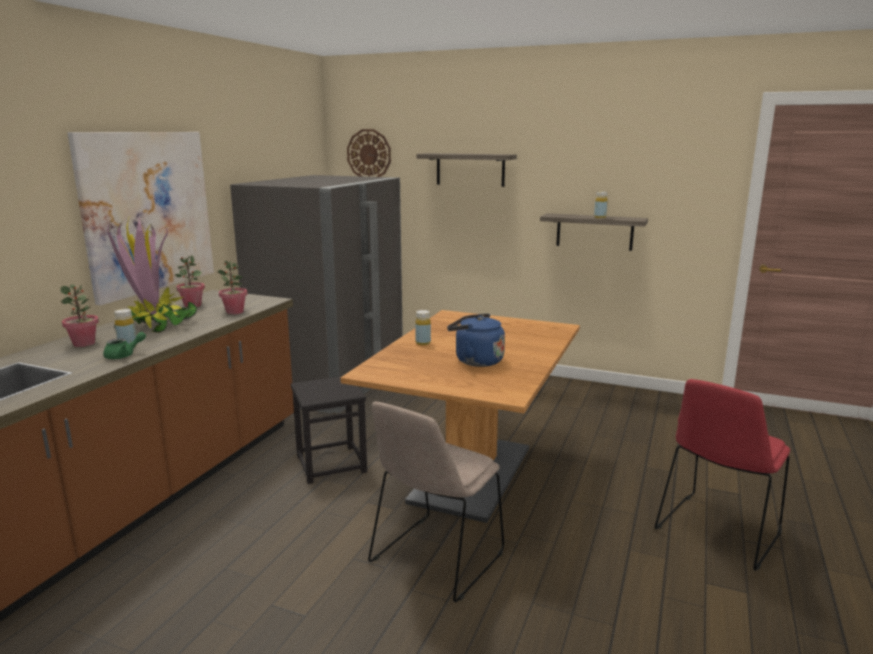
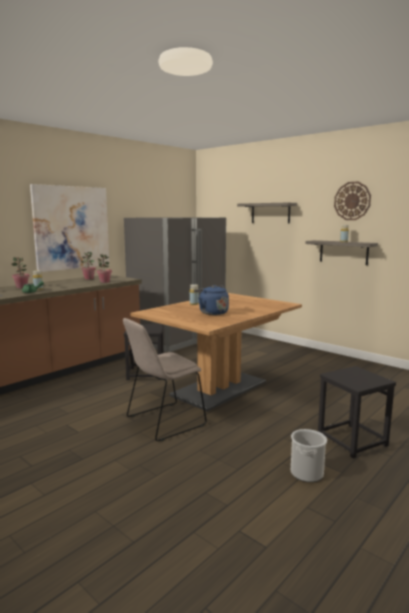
camera: 20 degrees right, 5 degrees down
(155, 325) = (61, 284): potted plant -> none
(369, 154) = (216, 206): wall clock -> wall clock (352, 201)
(707, 606) = (307, 473): none -> bucket
(716, 532) = (351, 440): red chair -> black stool

